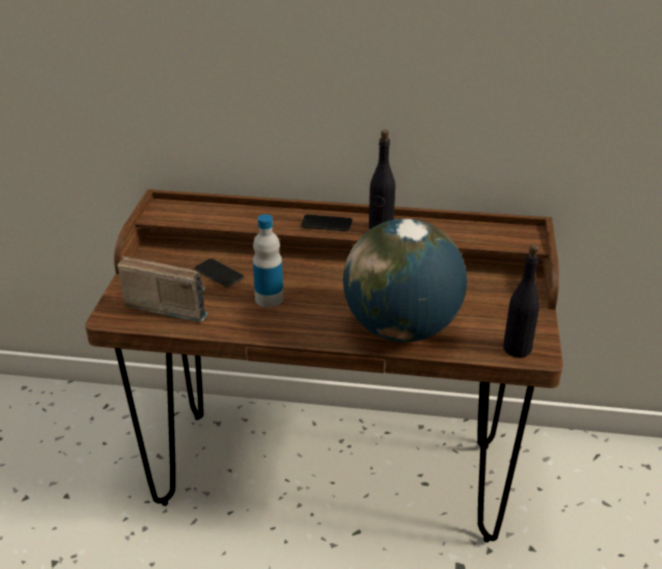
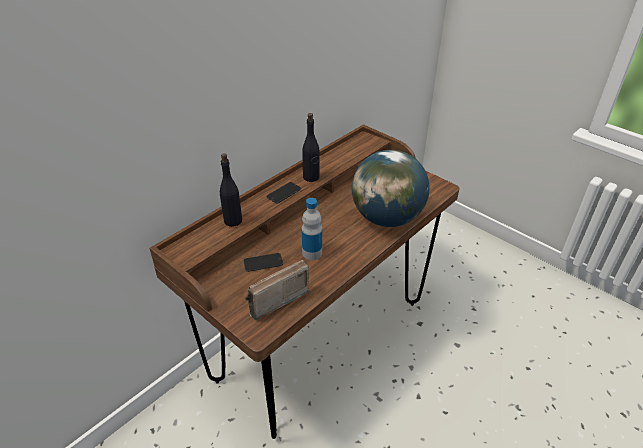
camera: 55 degrees left, 5 degrees up
(517, 348) = (434, 191): black bottle -> black bottle (233, 220)

